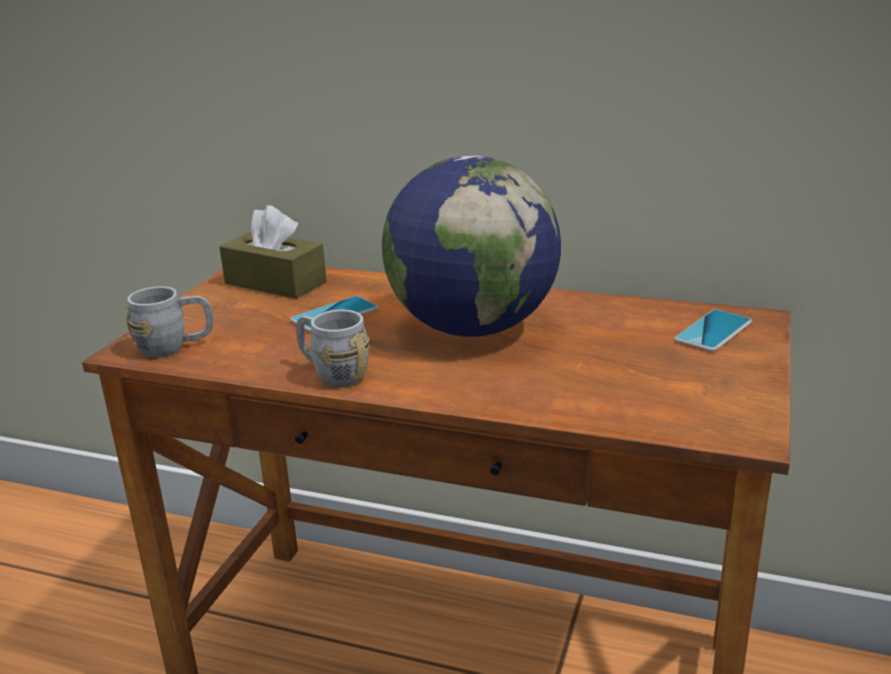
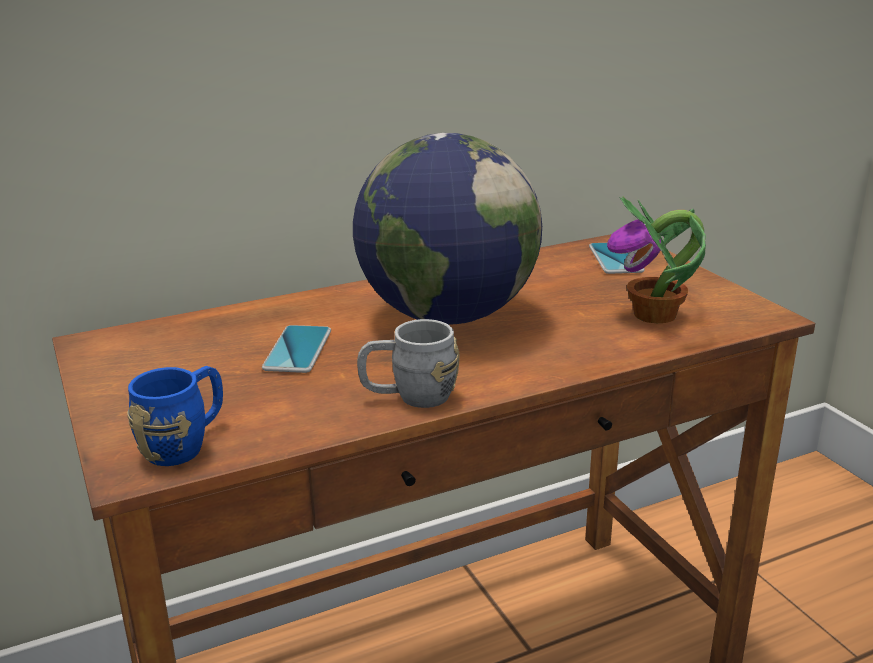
camera: 45 degrees left, 0 degrees up
(175, 347) = (186, 443): grey mug -> blue mug
(275, 282) = (161, 344): brown tissue box -> none
(637, 391) = (655, 315): none -> potted plant

